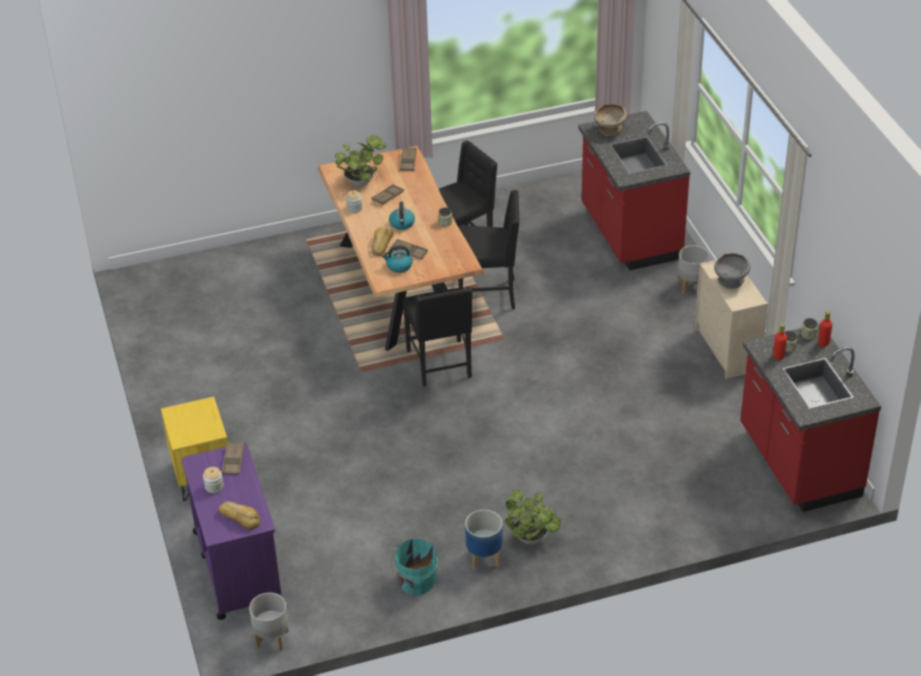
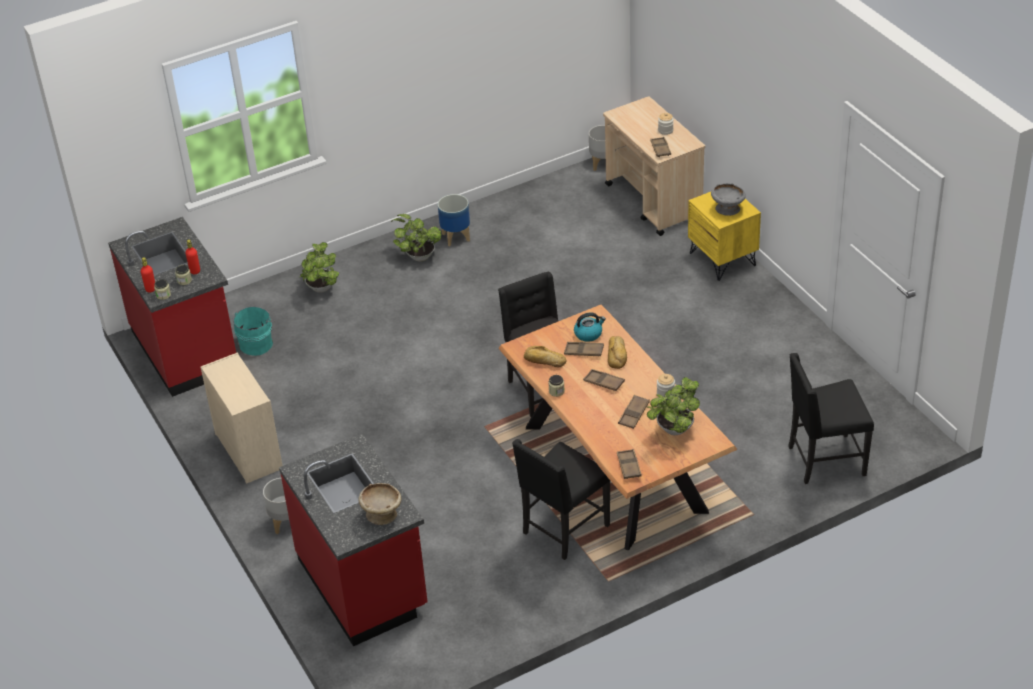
camera: 170 degrees right, 0 degrees up
(237, 566) = (654, 202): purple cart -> beige cart
(240, 517) = (633, 115): bread -> bread (544, 361)
(402, 224) = (604, 382): kettle -> brown tray
(416, 581) = (506, 214): turquoise bucket -> turquoise bucket (257, 343)
(489, 294) = (514, 476): black chair -> black chair (824, 461)
(649, 514) = (321, 289): none -> potted plant
(730, 282) = (237, 384): grey bowl -> grey bowl (727, 209)

